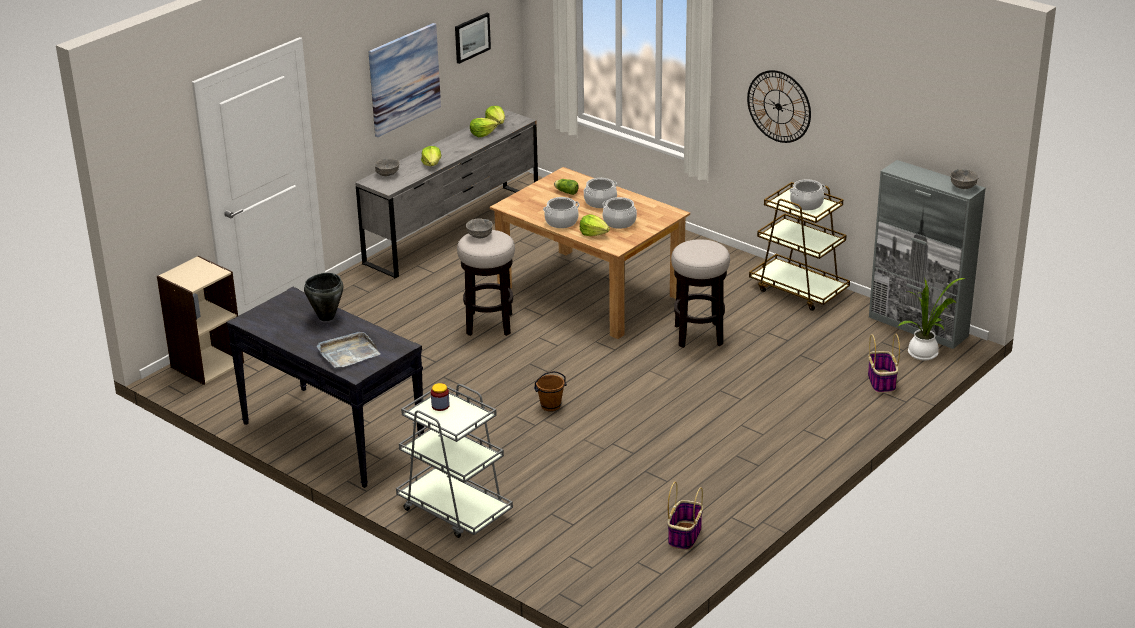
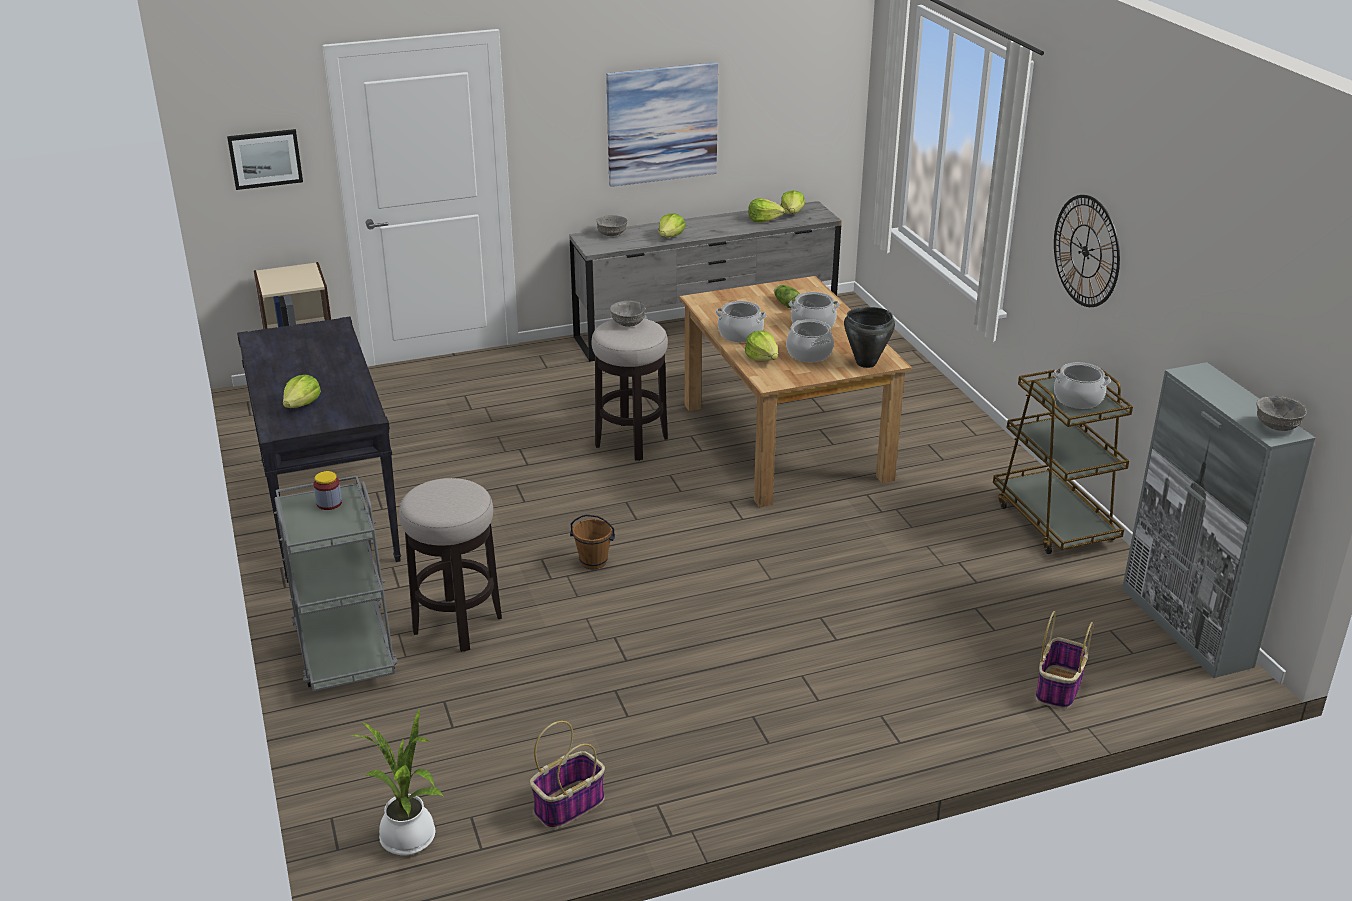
camera: 30 degrees right, 0 degrees up
(326, 317) = (335, 358): black cooking pot -> black cooking pot (865, 363)
(348, 353) = (302, 404): grey tray -> lettuce
(471, 37) = (778, 97): picture -> picture (265, 158)
(698, 335) = (863, 536): stool -> stool (457, 624)
(925, 354) = (1162, 671): potted plant -> potted plant (410, 841)

